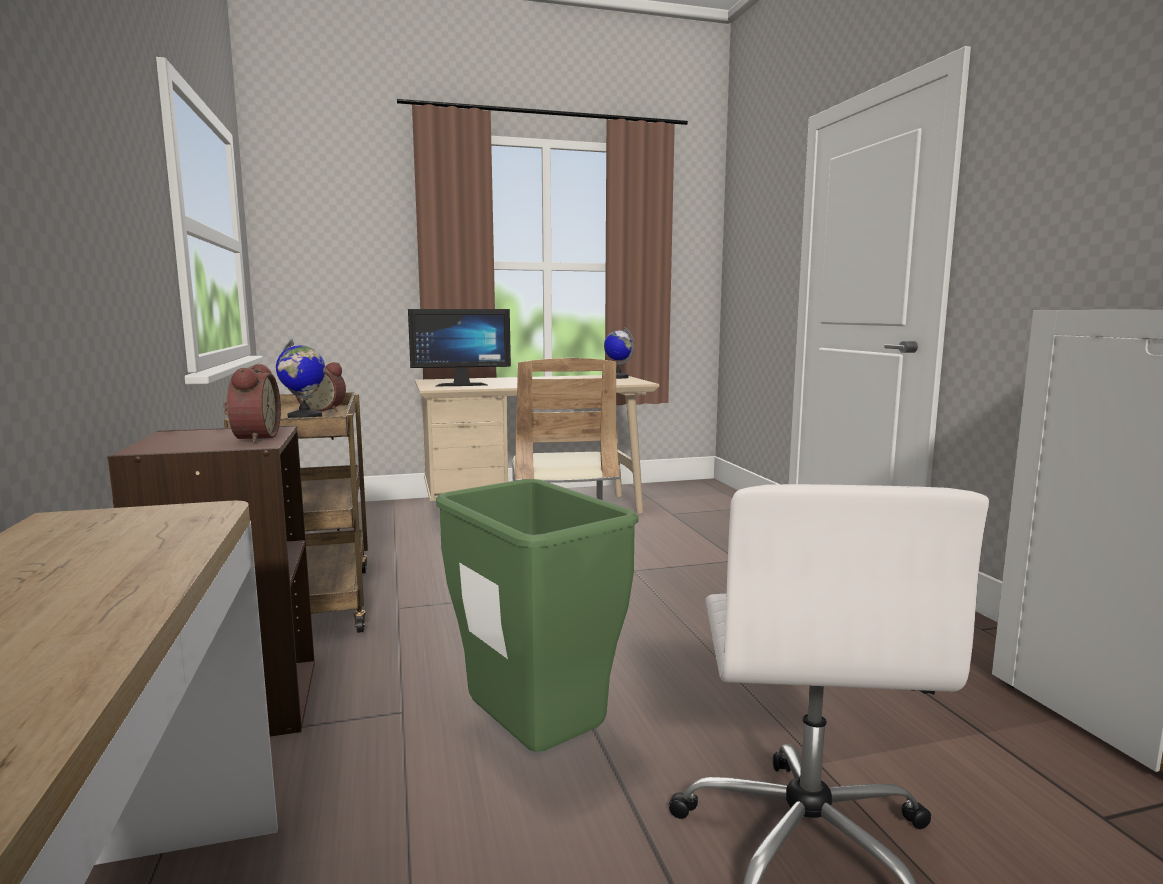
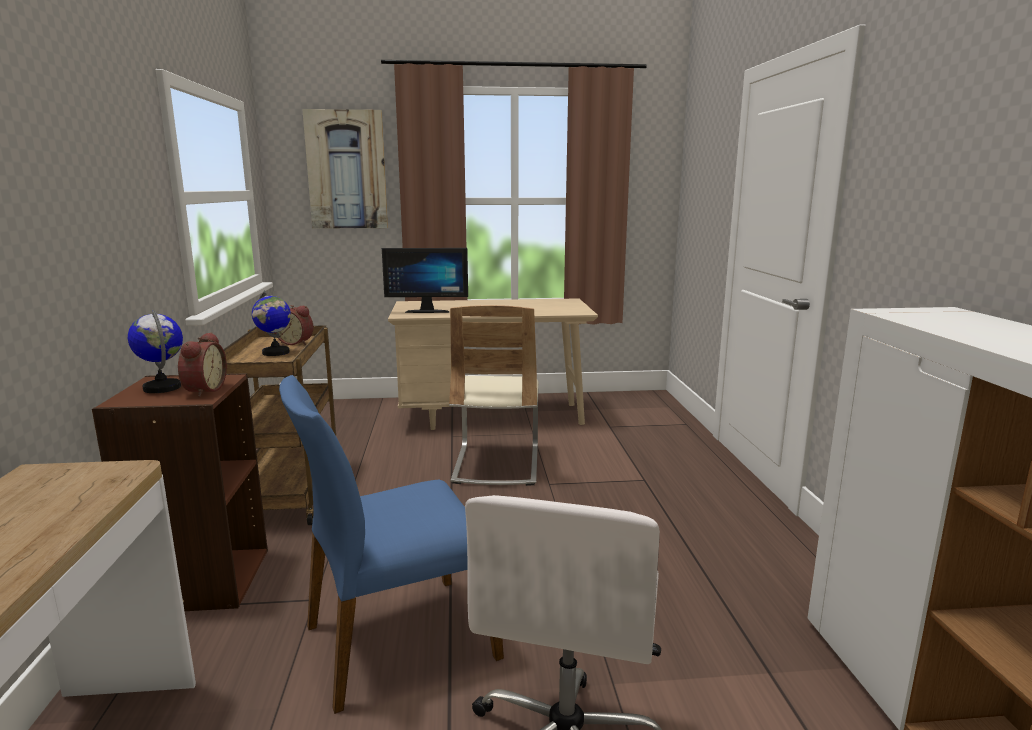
camera: 10 degrees right, 5 degrees up
(352, 226) = (347, 170): none -> picture
(533, 746) = (398, 640): green trash can -> blue chair
(618, 377) = (569, 303): globe -> globe (162, 388)

